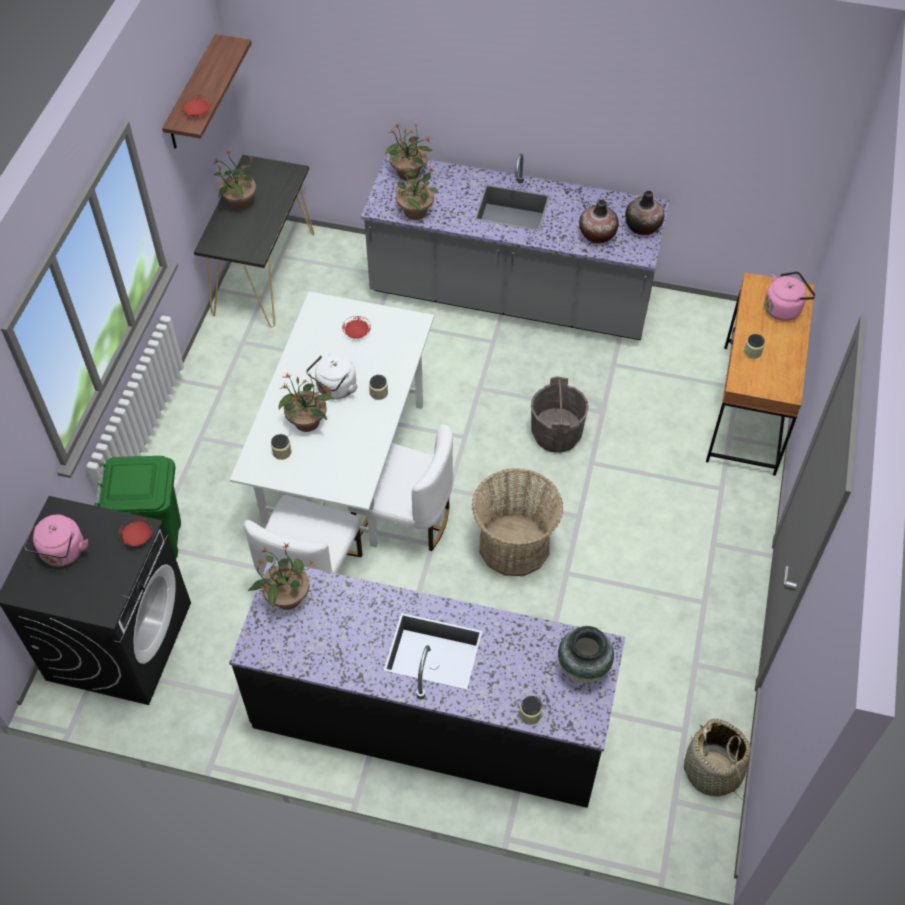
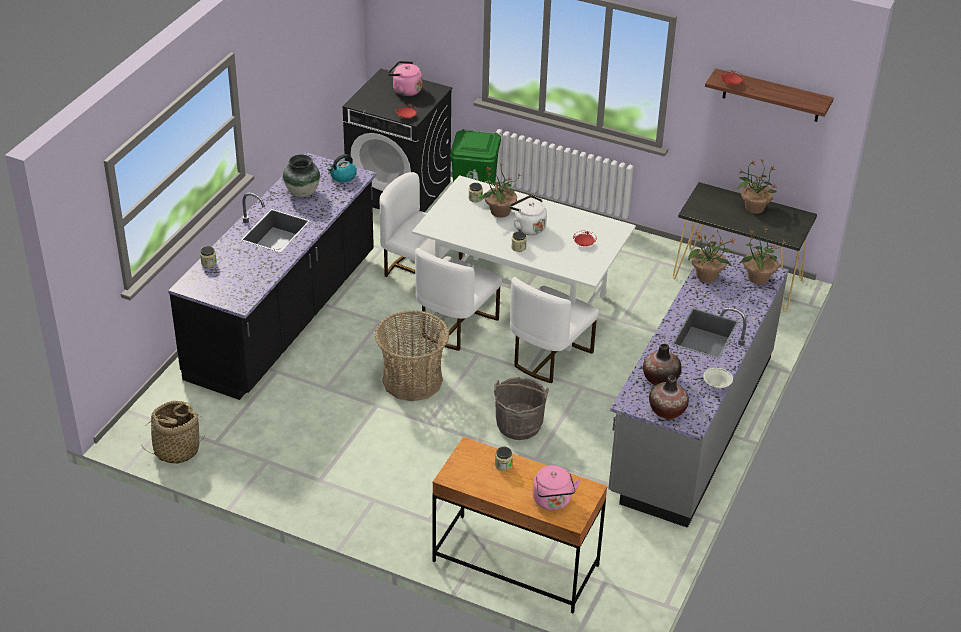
camera: 100 degrees right, 15 degrees down
(286, 597) = (343, 176): potted plant -> kettle
(438, 422) = (549, 357): none -> white chair
(582, 667) = (231, 291): vase -> vase (302, 192)
(591, 194) = (716, 386): none -> white bowl

